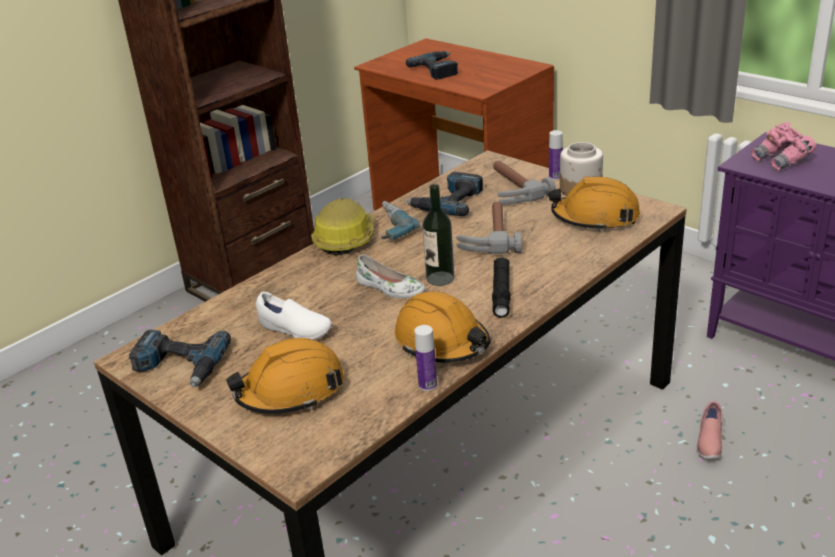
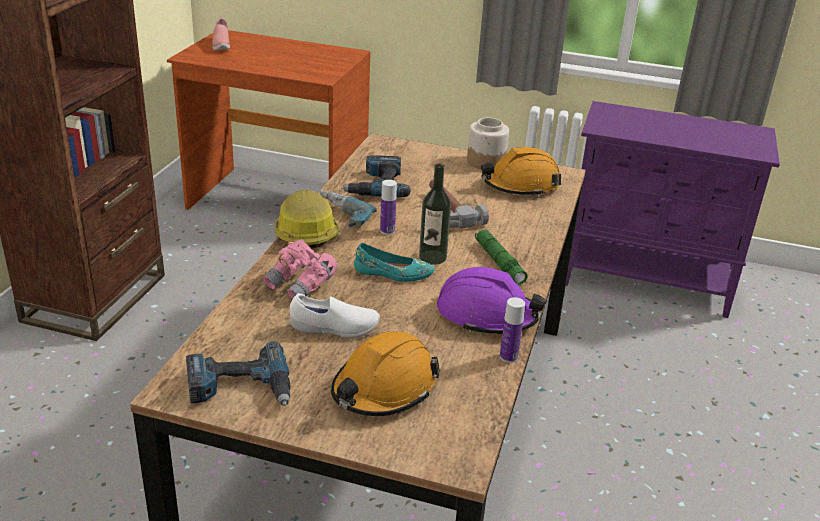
camera: 30 degrees left, 0 degrees up
(390, 288) = (393, 273): white shoe -> turquoise shoe
(438, 69) = (261, 59): power drill -> none
(442, 342) = (486, 315): orange hard hat -> purple hard hat
(501, 293) = (499, 262): black flashlight -> green flashlight
(509, 190) = (423, 168): hammer -> none
(555, 177) = (454, 153): bottle -> bottle (387, 231)
(709, 442) = (618, 373): pink shoe -> pink shoe (221, 46)
(782, 160) = (626, 123): pink binoculars -> pink binoculars (301, 285)

